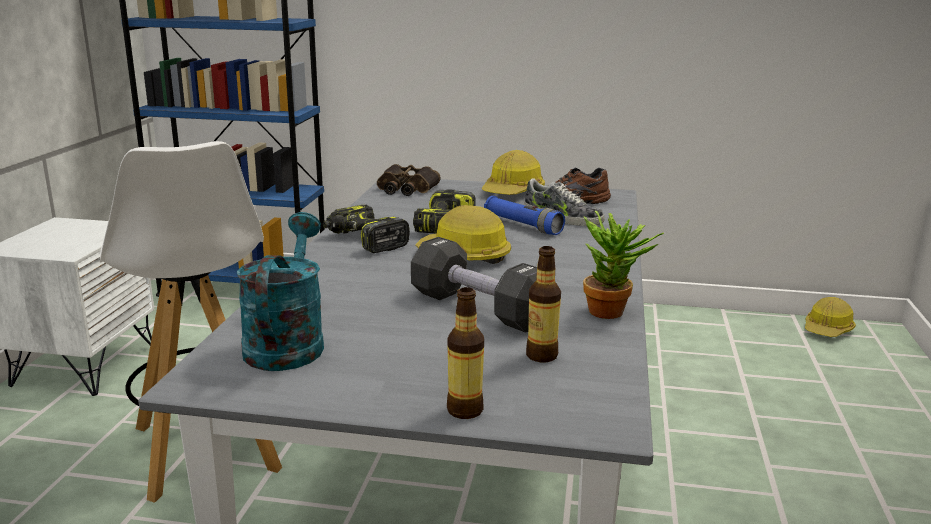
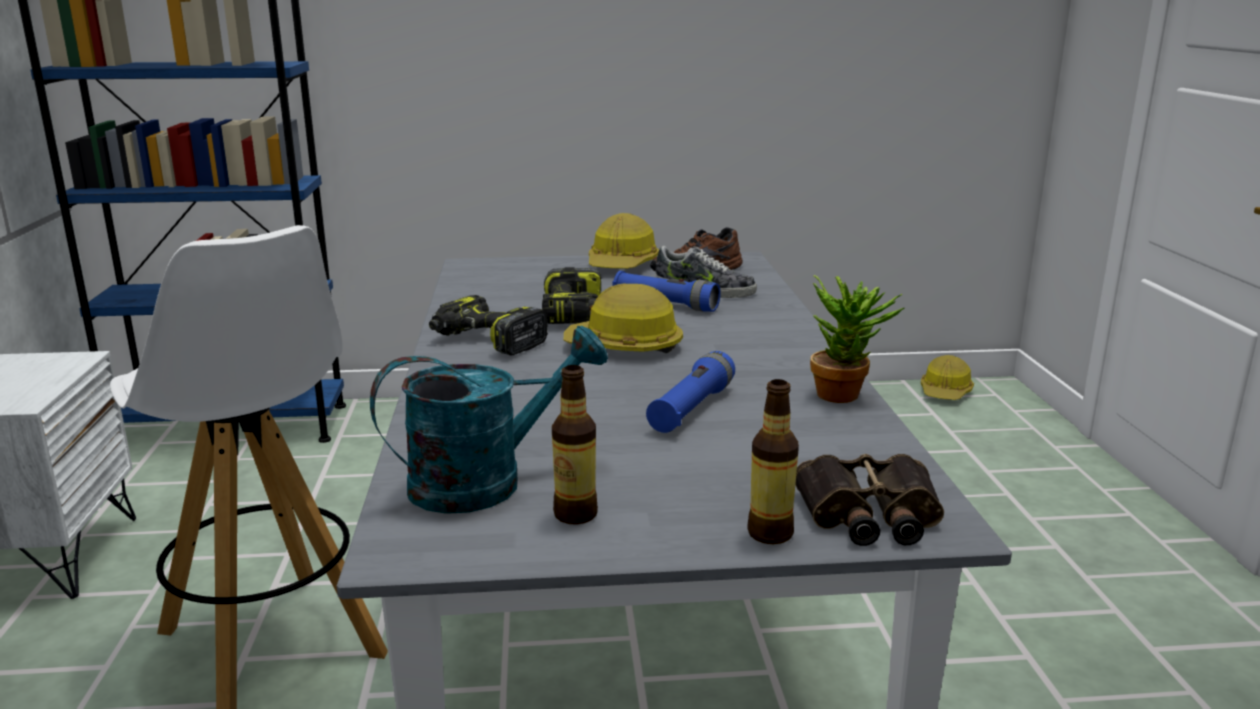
camera: 15 degrees left, 0 degrees up
(287, 342) = (486, 481): turquoise watering can -> turquoise watering can turned 75 degrees clockwise
(405, 189) = (488, 272): binoculars -> binoculars (869, 515)
(479, 308) = (691, 409): black dumbbell -> blue flashlight
(541, 356) = (806, 455): bottle -> bottle (575, 514)

